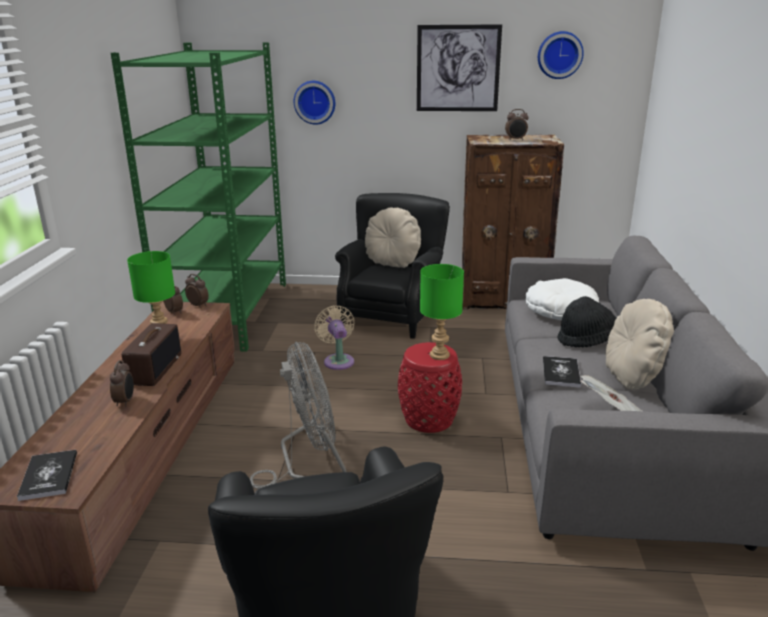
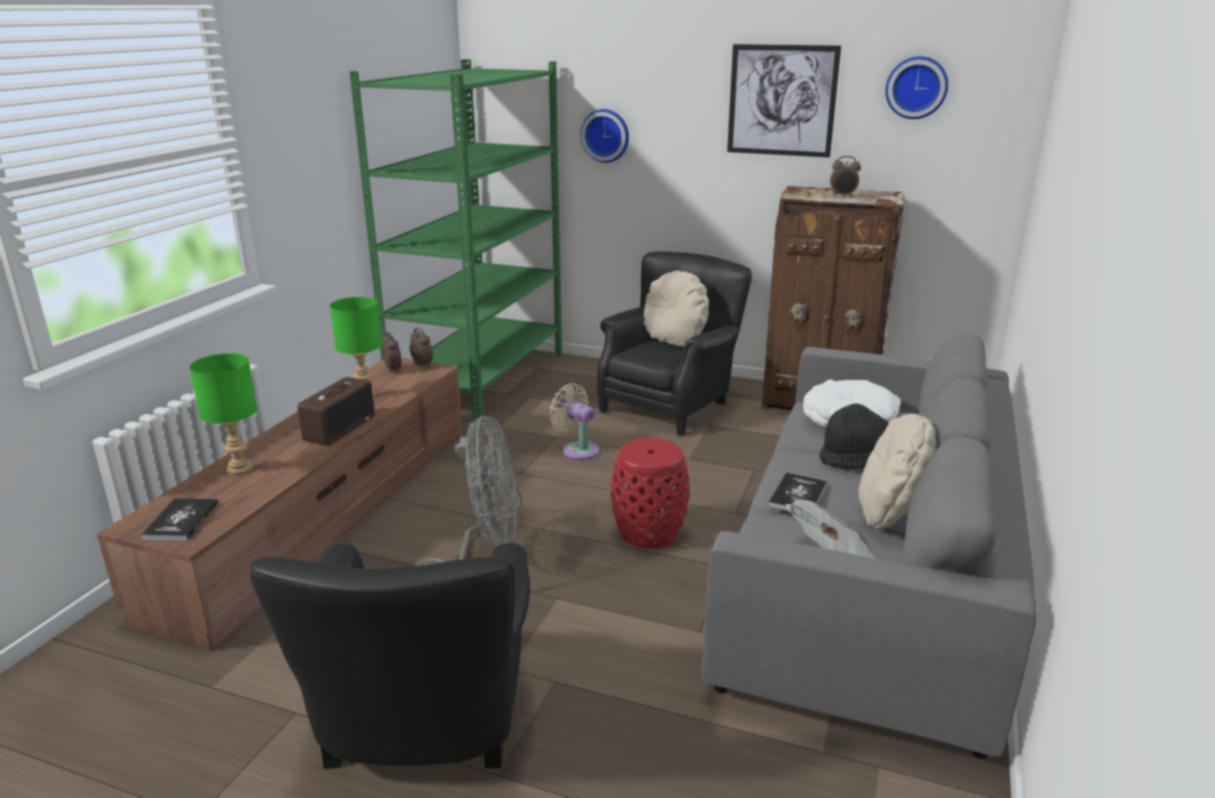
camera: 15 degrees right, 0 degrees up
(125, 401) = (292, 458): alarm clock -> none
(338, 360) = (578, 450): beige fan -> beige fan turned 45 degrees counterclockwise
(440, 355) = (661, 454): green table lamp -> green table lamp (241, 469)

